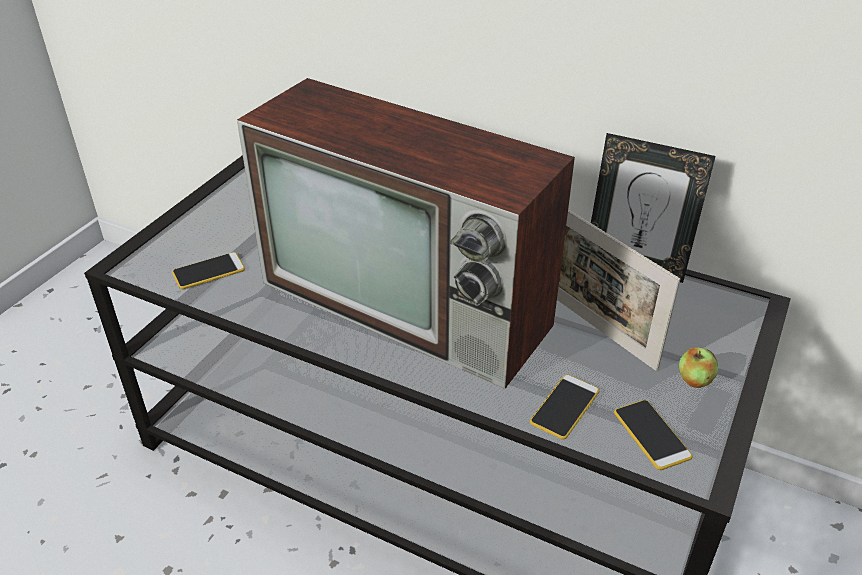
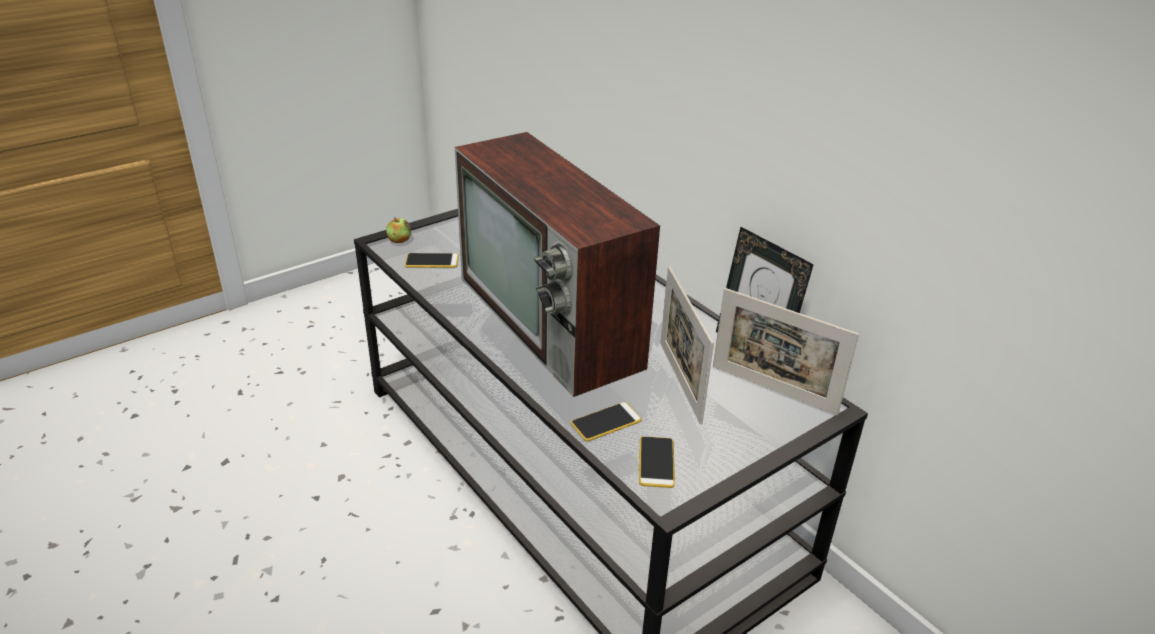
camera: 25 degrees right, 5 degrees down
(691, 304) = (773, 390): none -> picture frame
(694, 379) = (726, 440): apple -> apple (399, 240)

